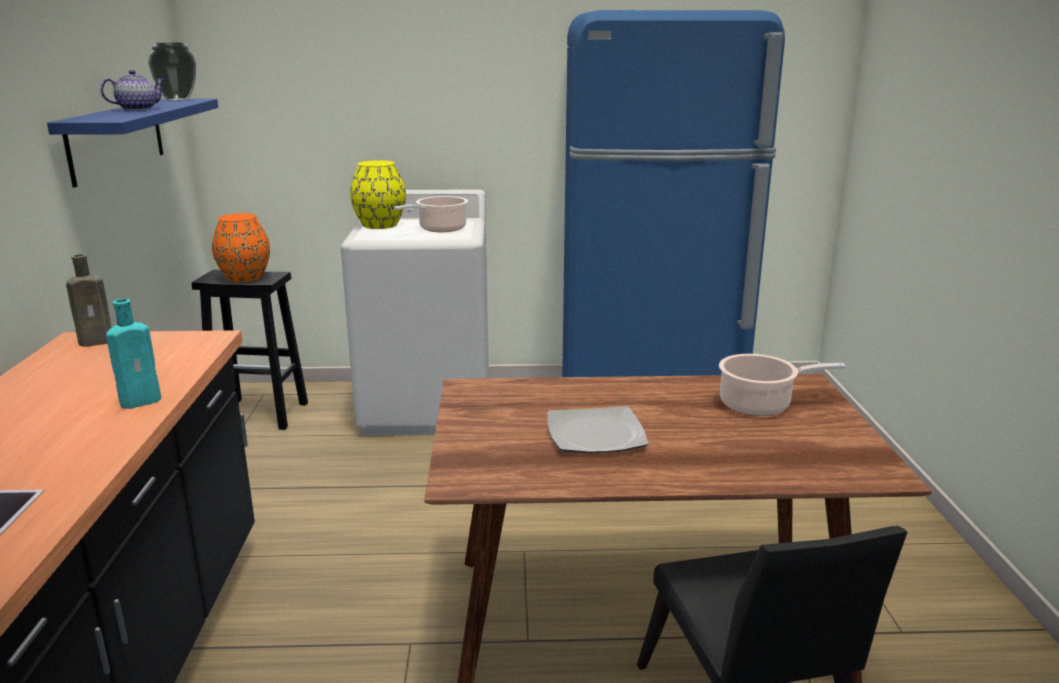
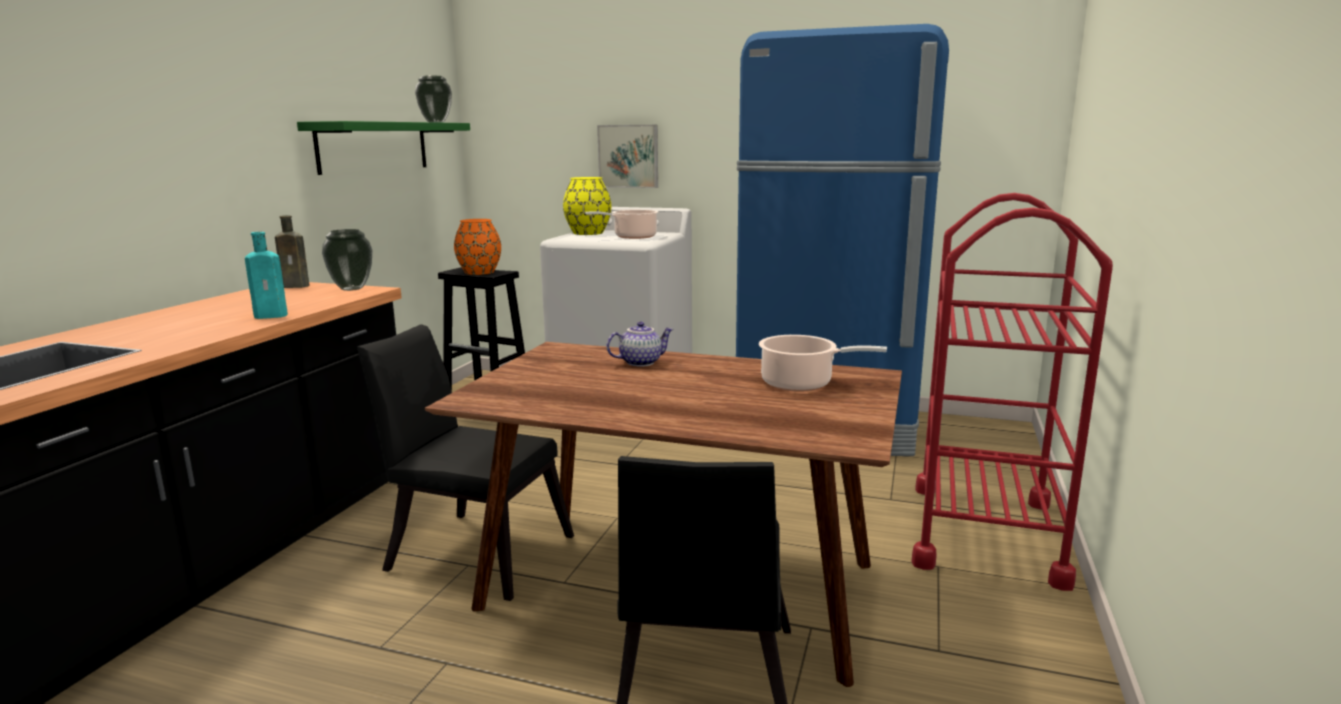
camera: 20 degrees right, 5 degrees down
(117, 139) = (374, 146): blue shelf -> green shelf
(137, 109) = (385, 121): teapot -> teapot (640, 362)
(182, 339) = (352, 288): none -> vase
(402, 623) = (473, 550): none -> black chair
(407, 132) = (629, 156): none -> picture
(595, 434) = (618, 386): plate -> none
(857, 501) = (985, 533): none -> red cart

